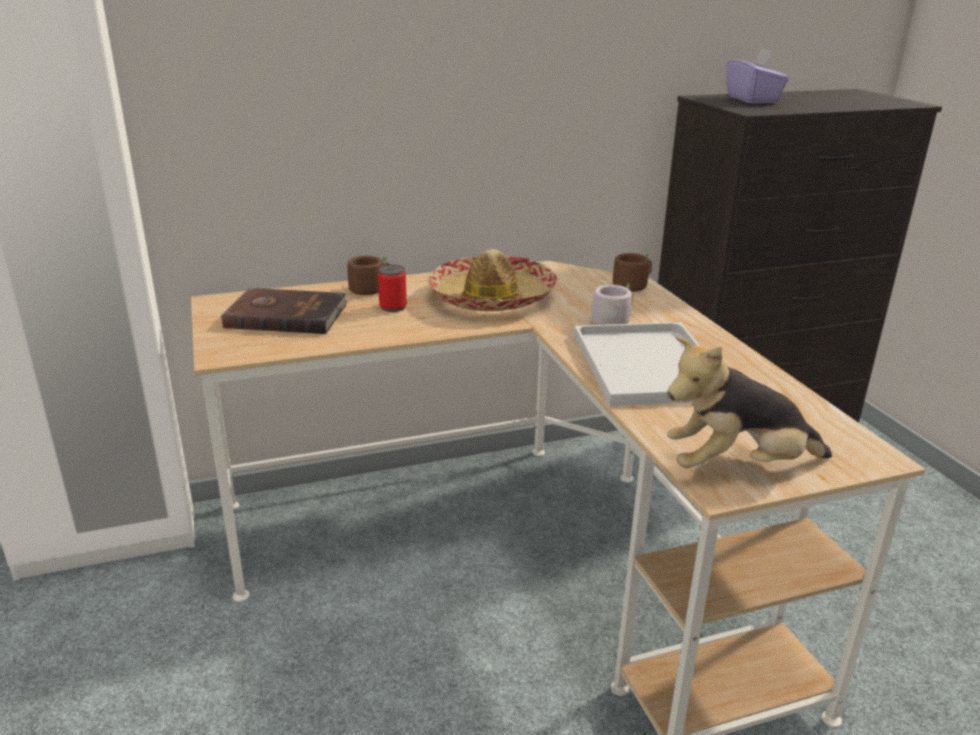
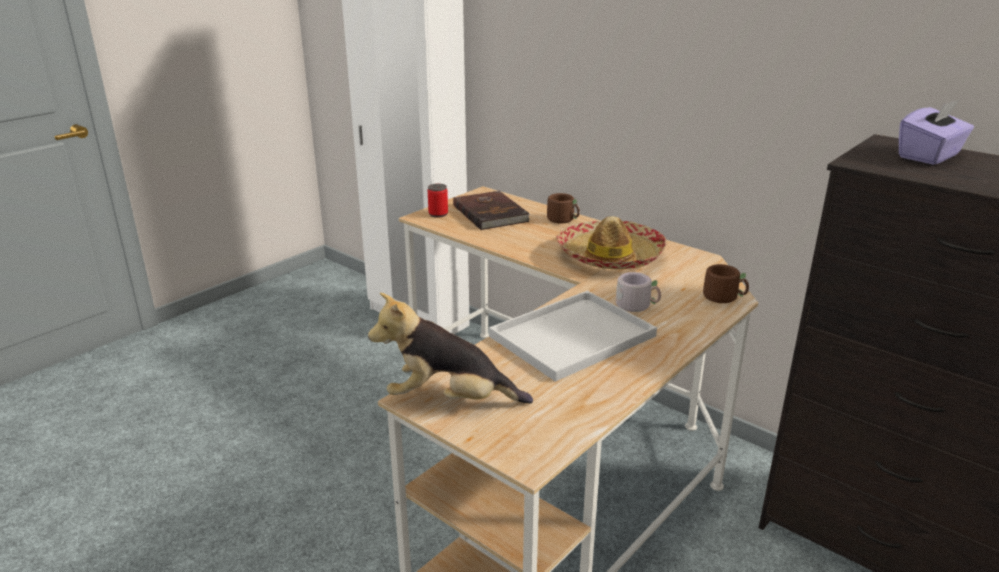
camera: 60 degrees right, 0 degrees up
(393, 307) = (546, 234): can -> can (438, 214)
(737, 467) = (449, 400): plush toy -> plush toy turned 45 degrees counterclockwise

